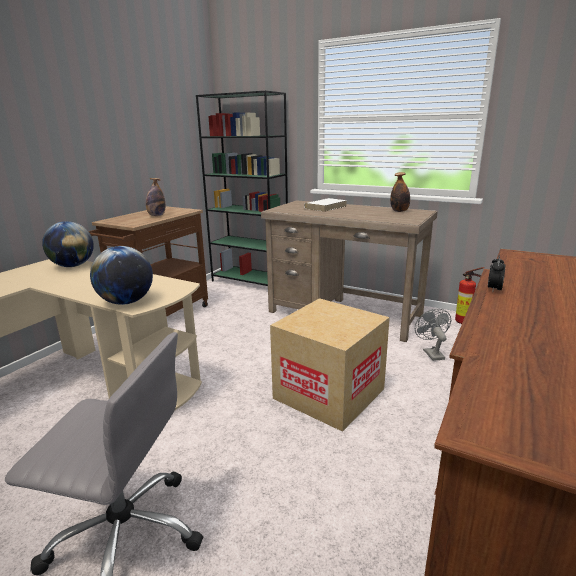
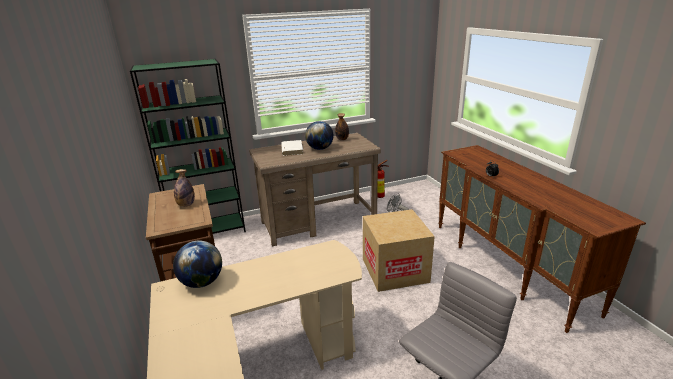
camera: 50 degrees left, 5 degrees up
(126, 302) = (334, 274): globe -> globe (320, 149)

